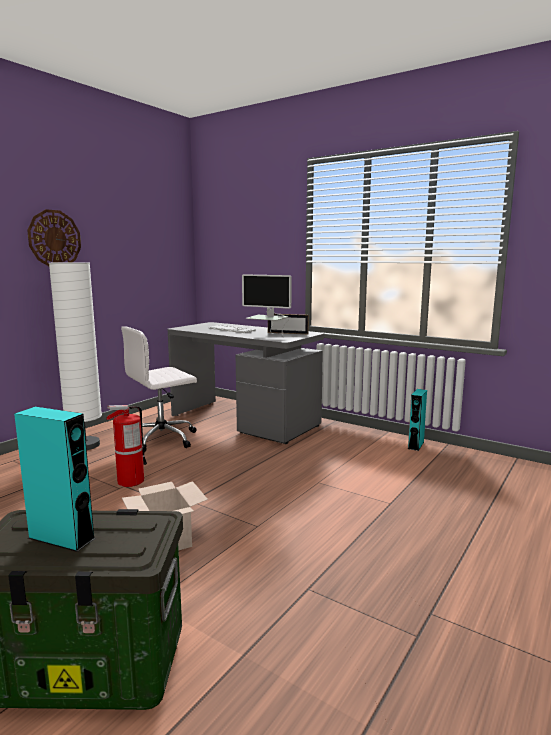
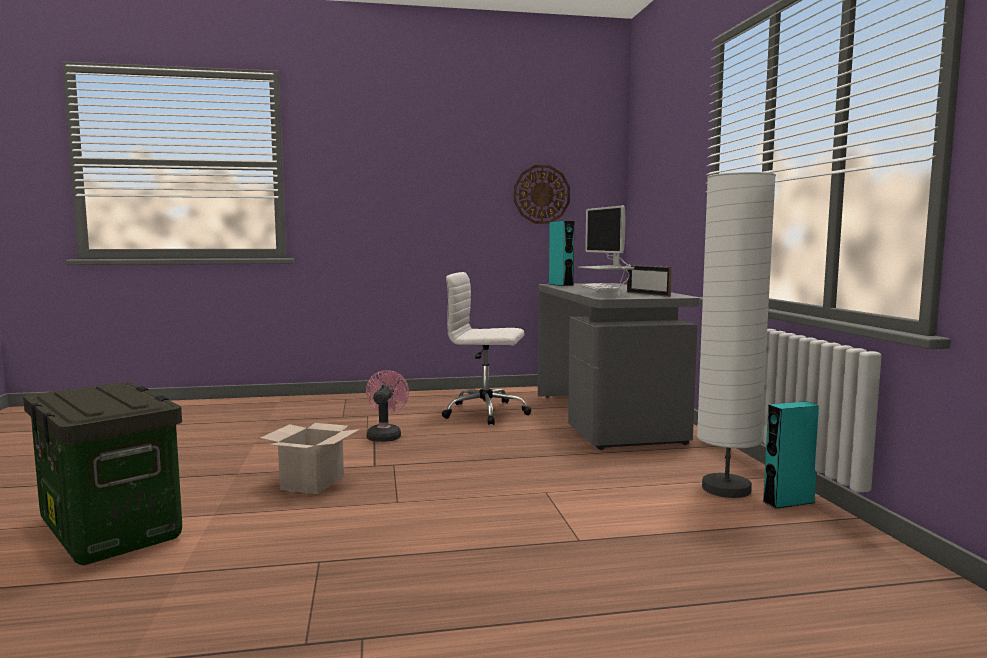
camera: 45 degrees right, 5 degrees down
(54, 239) = (425, 177): wall clock -> wall clock (541, 194)
(61, 538) = (90, 396): turquoise speaker -> turquoise speaker (561, 285)
(85, 445) = (414, 402): white floor lamp -> white floor lamp (726, 489)
(130, 481) = (385, 435): fire extinguisher -> pink fan

